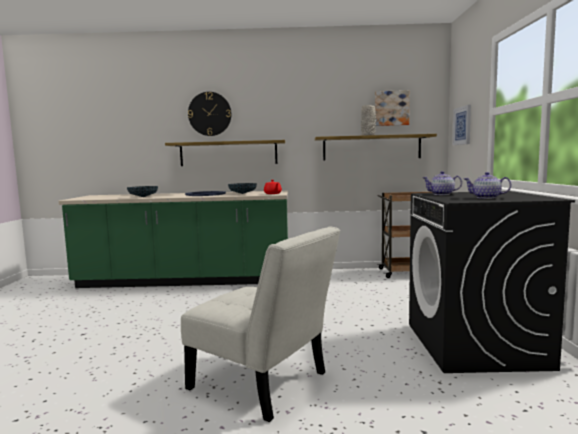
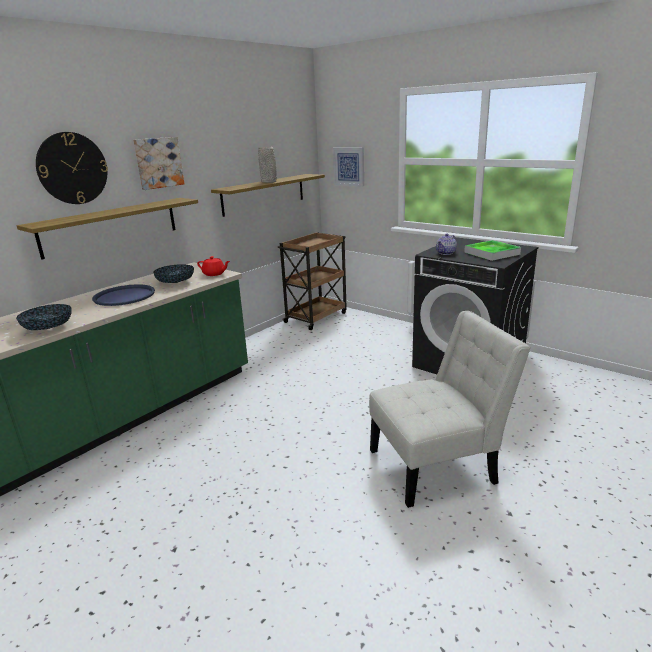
camera: 50 degrees left, 15 degrees up
(391, 108) = (276, 146): picture -> picture (158, 163)
(486, 197) = (491, 253): teapot -> tray

